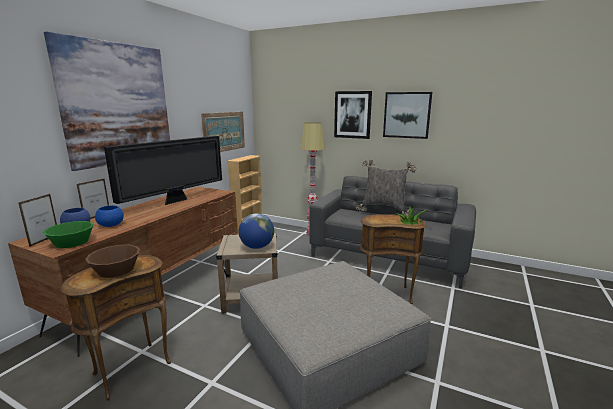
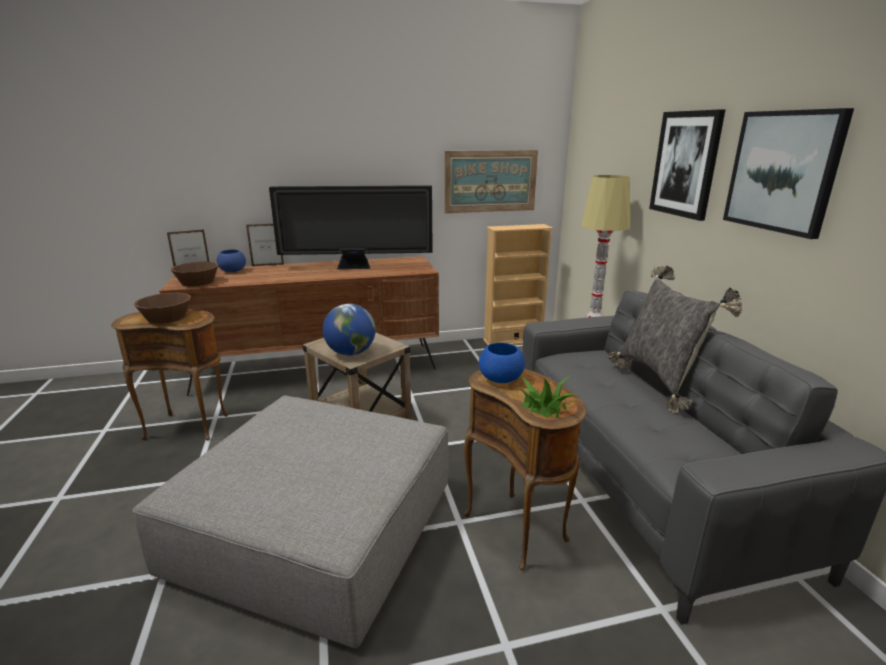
camera: 50 degrees right, 5 degrees up
(72, 242) = (198, 282): green bowl -> brown bowl
(111, 225) = (252, 276): blue bowl -> blue bowl (500, 379)
(118, 104) = (307, 136): picture -> none

